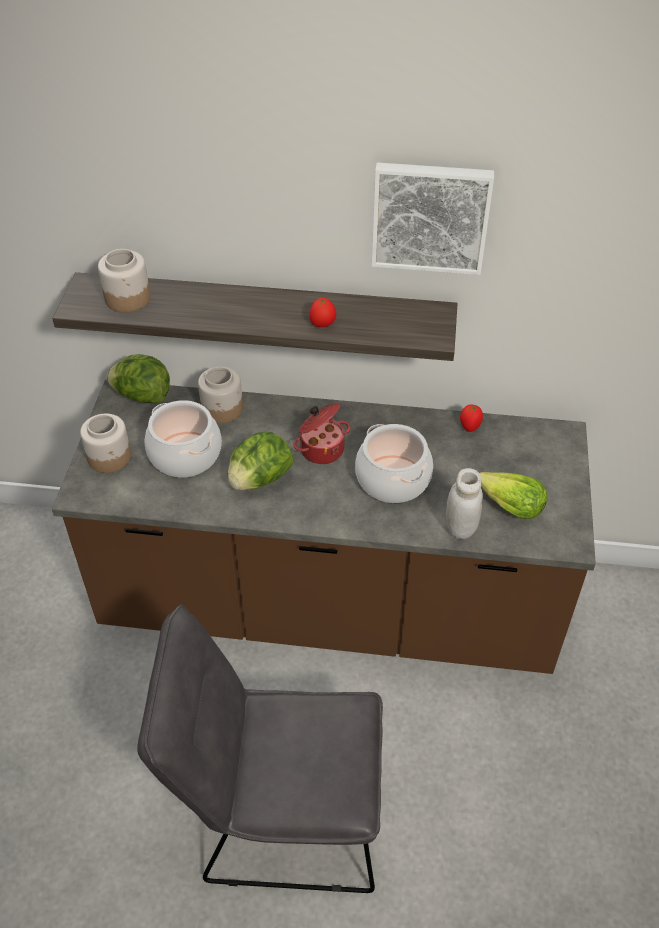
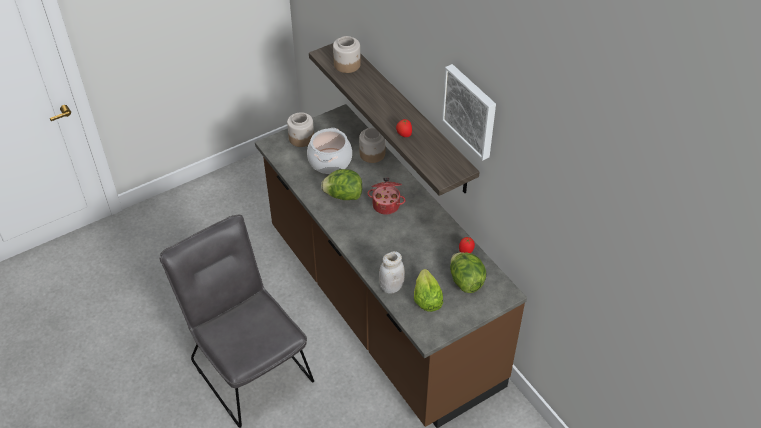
camera: 50 degrees right, 0 degrees up
(142, 396) = (349, 122): lettuce -> lettuce (465, 281)
(392, 479) = (395, 242): cooking pot -> none

